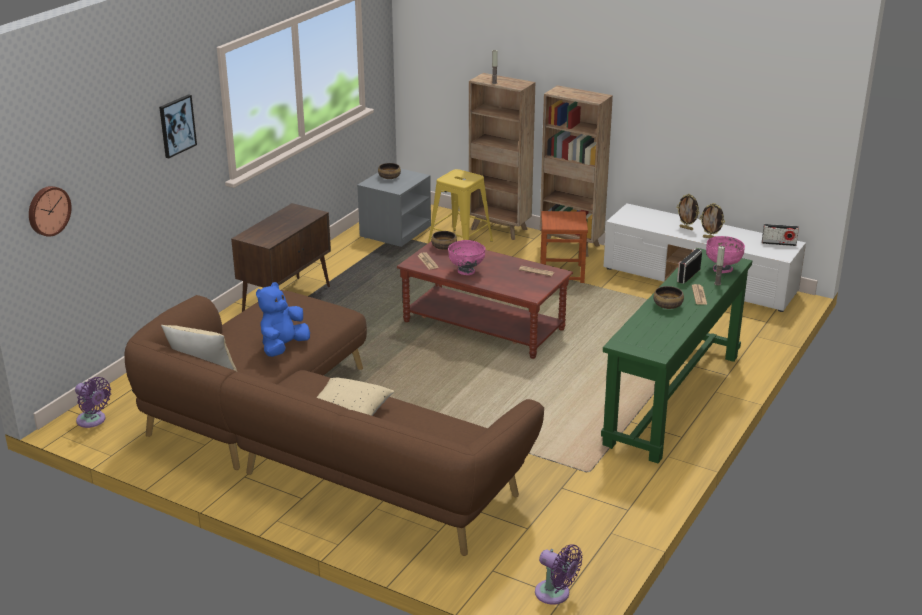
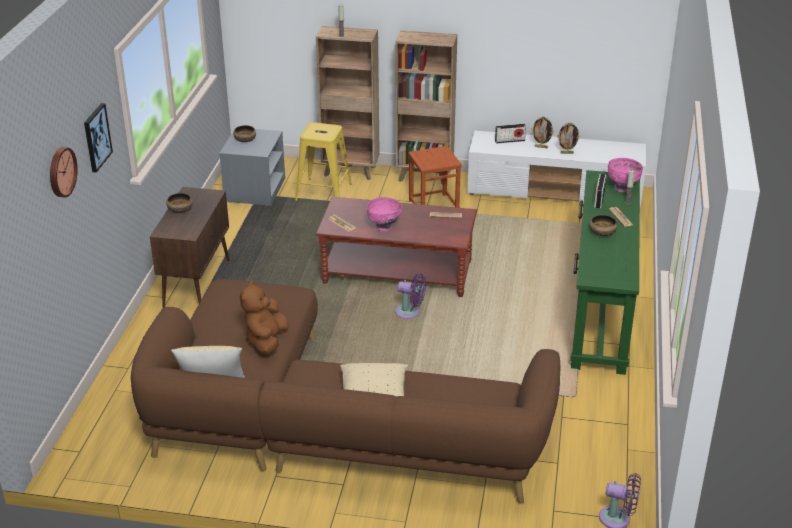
camera: 20 degrees left, 5 degrees up
(48, 210) = (21, 256): wall clock -> wall clock (61, 172)
(93, 421) = (86, 454): purple fan -> purple fan (410, 312)
(283, 347) = (266, 341): blue plush toy -> brown plush toy
(443, 247) = (346, 205): bowl -> bowl (180, 209)
(779, 243) = (625, 148): radio -> radio (510, 141)

